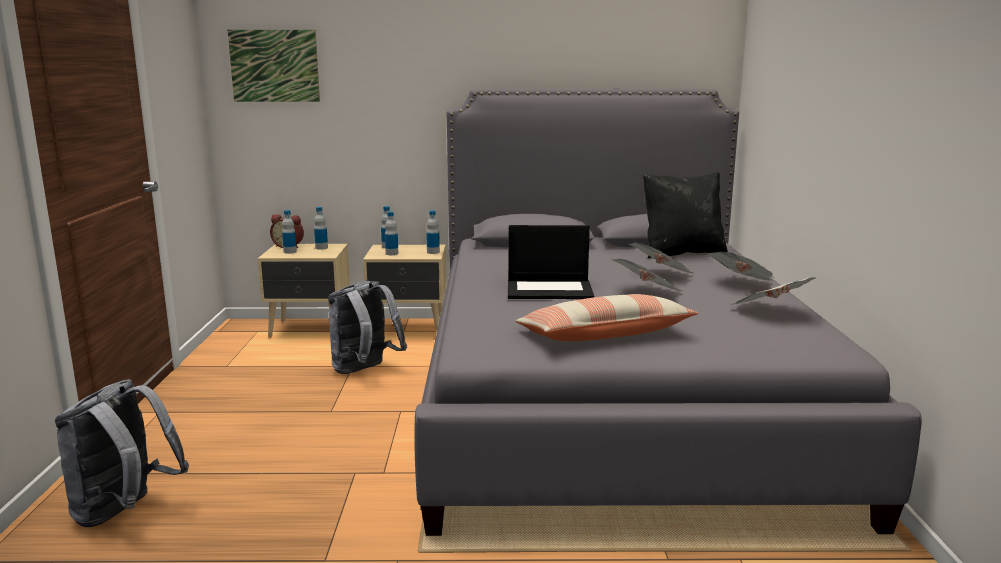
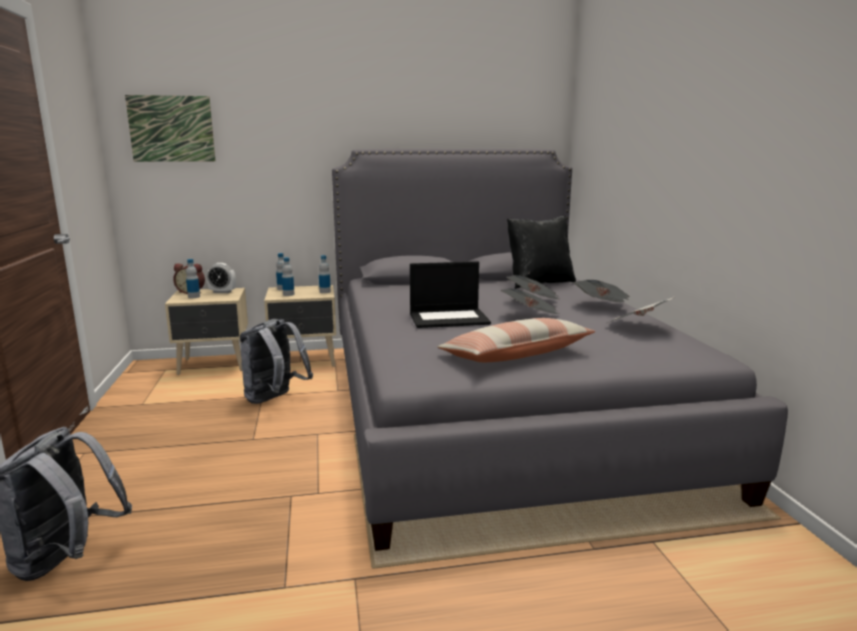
camera: 10 degrees left, 0 degrees up
(321, 248) = (222, 292): bottle -> alarm clock

